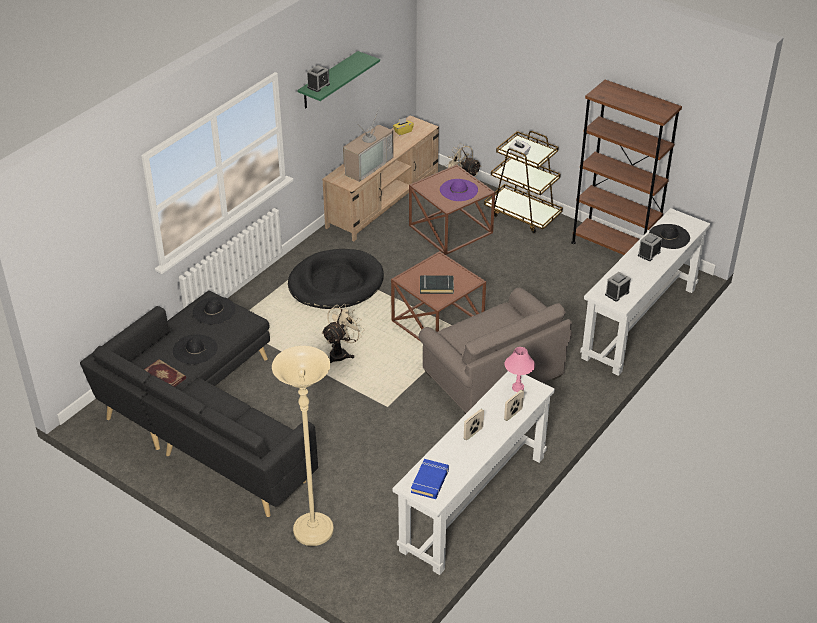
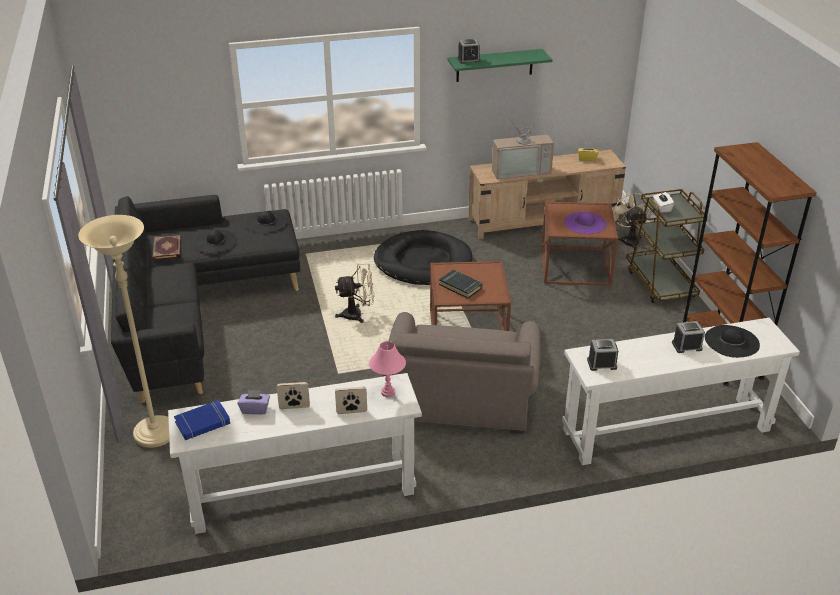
camera: 40 degrees right, 5 degrees down
(450, 451) = (255, 409): none -> purple tissue box

